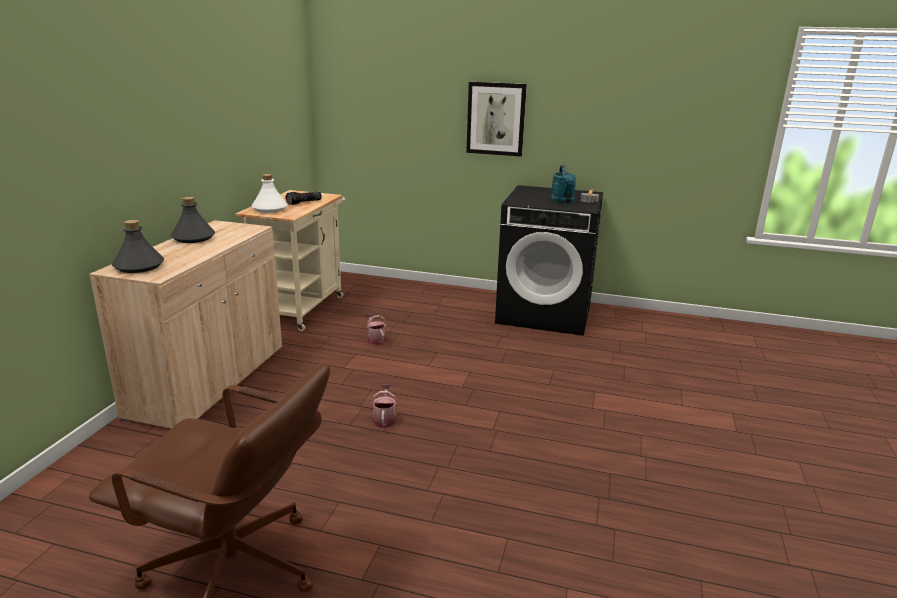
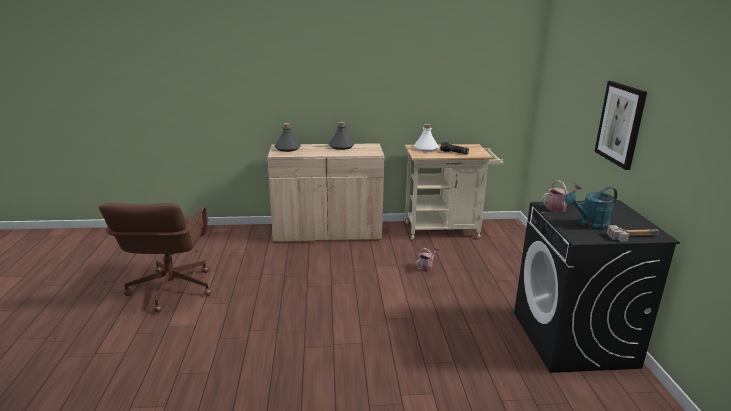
camera: 70 degrees right, 0 degrees up
(384, 418) = (321, 296): watering can -> watering can (558, 207)

